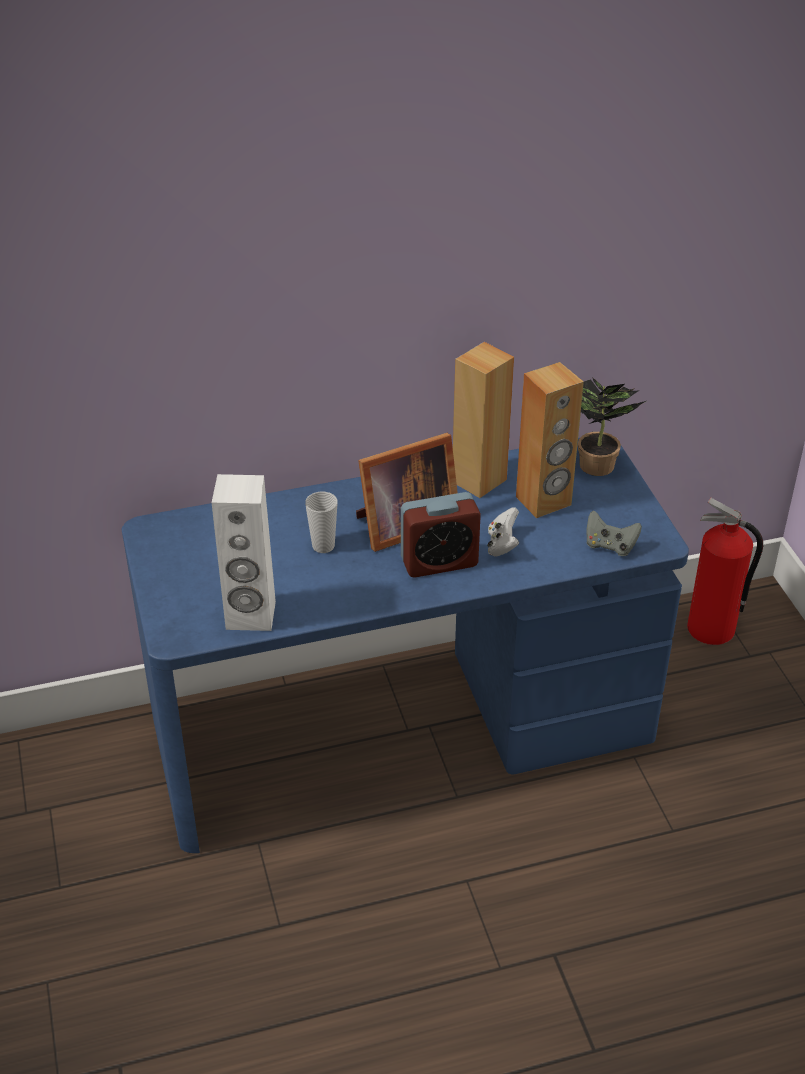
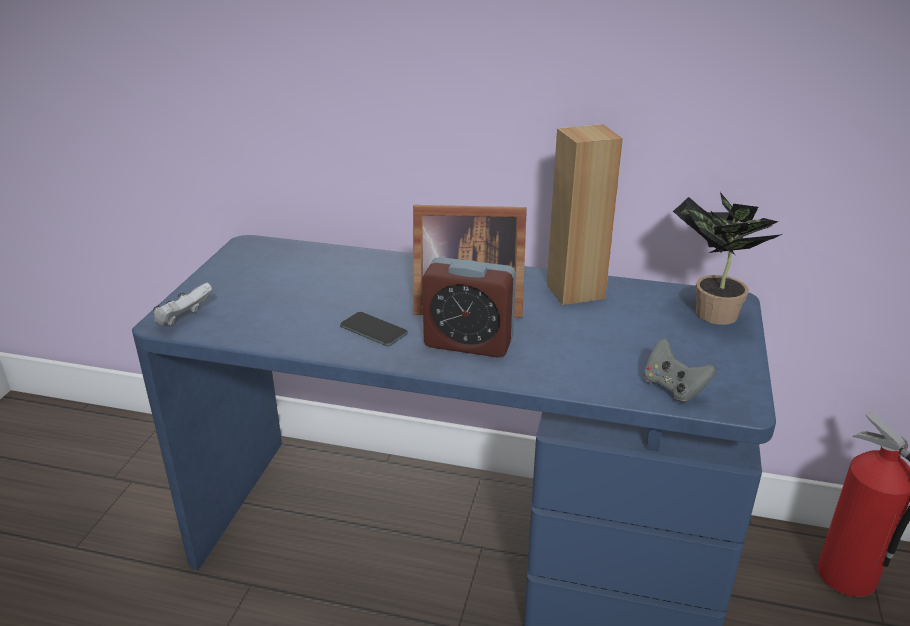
camera: 30 degrees right, 10 degrees down
(250, 616) = (247, 328): white speaker -> none
(323, 546) = (373, 297): cup -> none
(355, 578) = (373, 330): none -> phone
(502, 545) = (548, 349): white game controller -> white game controller (184, 319)
(544, 501) = (629, 326): brown speaker -> none

